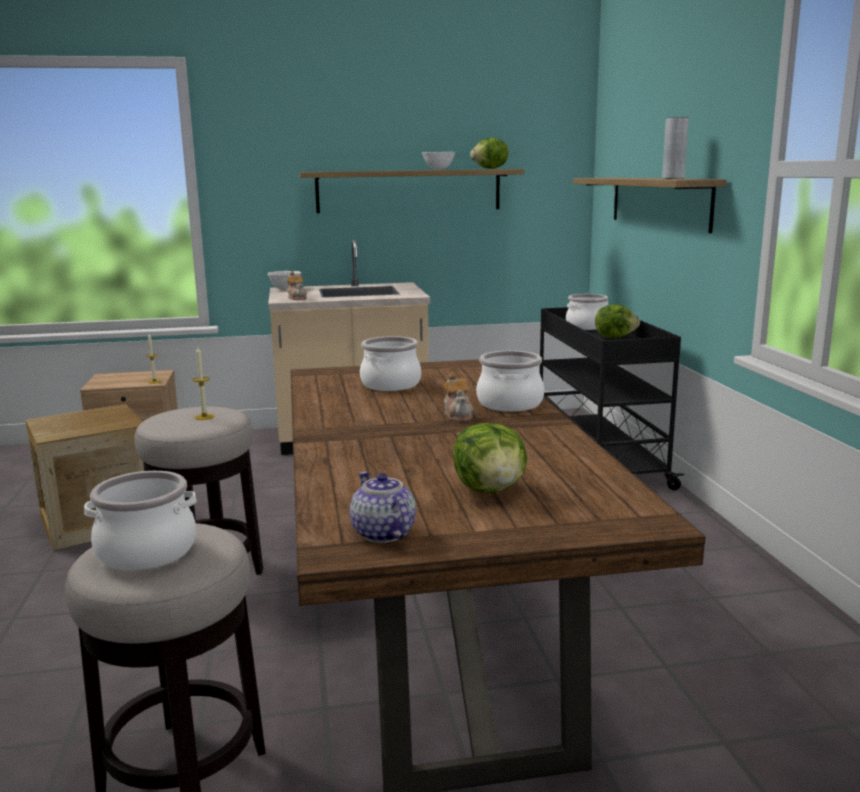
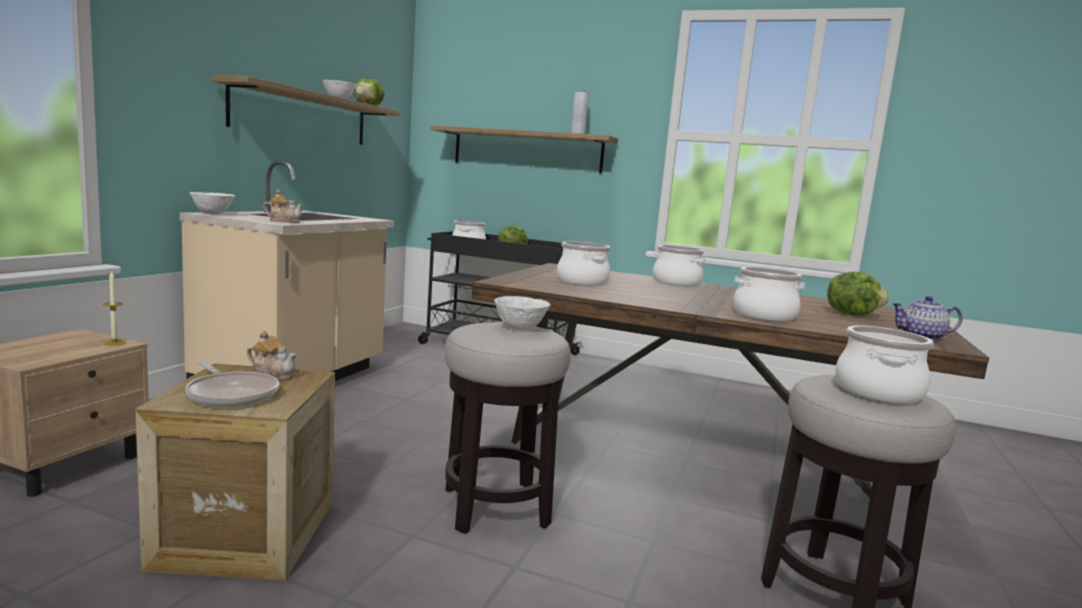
camera: 60 degrees left, 5 degrees down
(67, 423) = (231, 394): none -> frying pan
(204, 417) = (520, 329): candle -> white bowl
(353, 456) = (764, 315): none -> cooking pot
(458, 415) = (690, 291): teapot -> teapot (273, 374)

